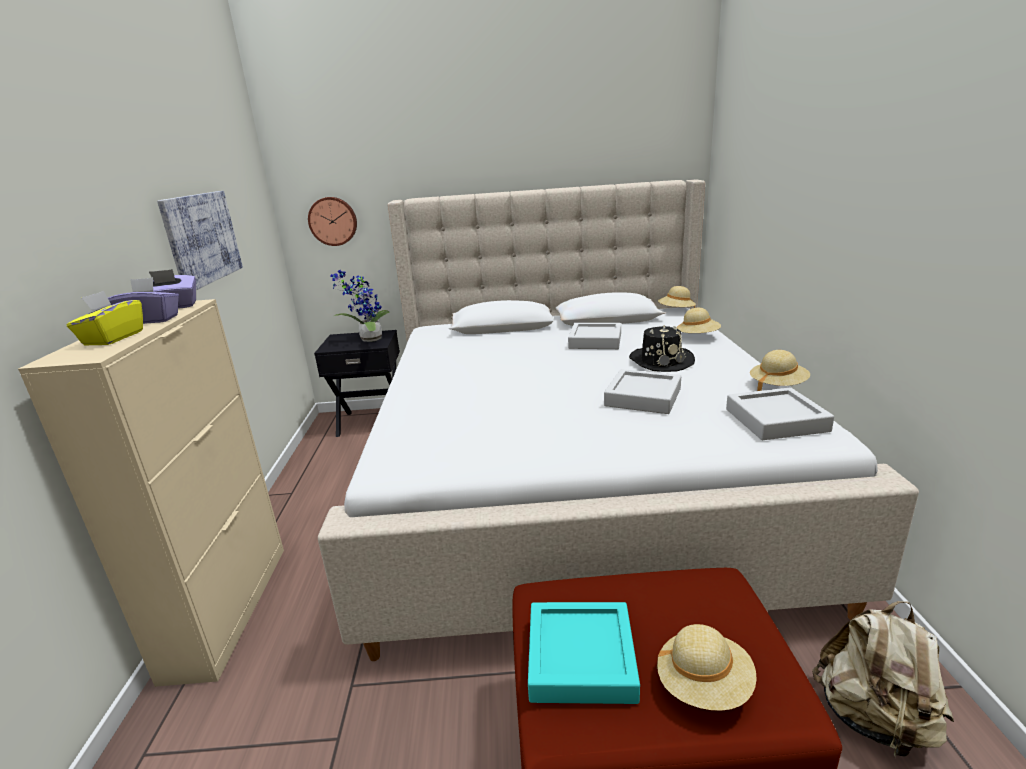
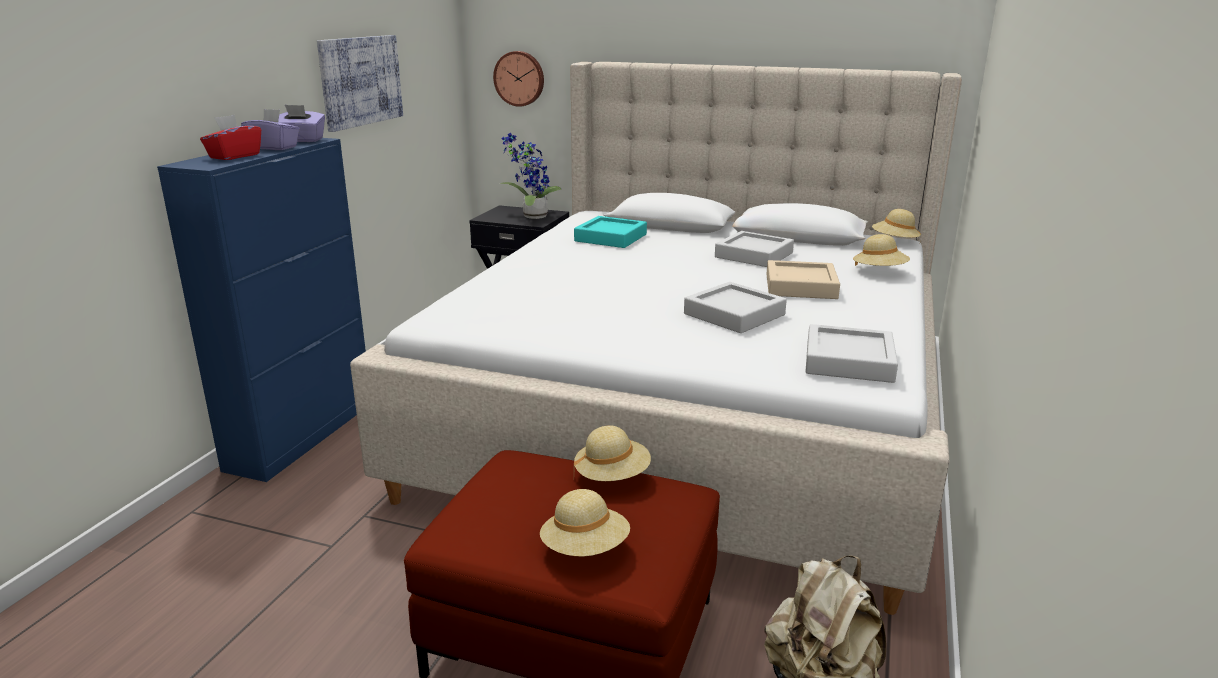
camera: 20 degrees right, 0 degrees up
(113, 338) = (234, 156): yellow tissue box -> red tissue box
(229, 608) = (303, 434): beige cabinet -> blue cabinet
(581, 658) = (503, 505): turquoise tray -> turquoise tray (610, 238)
(661, 361) = (800, 286): black hat -> beige tray
(777, 386) = (901, 334): beige hat -> beige hat (612, 476)

